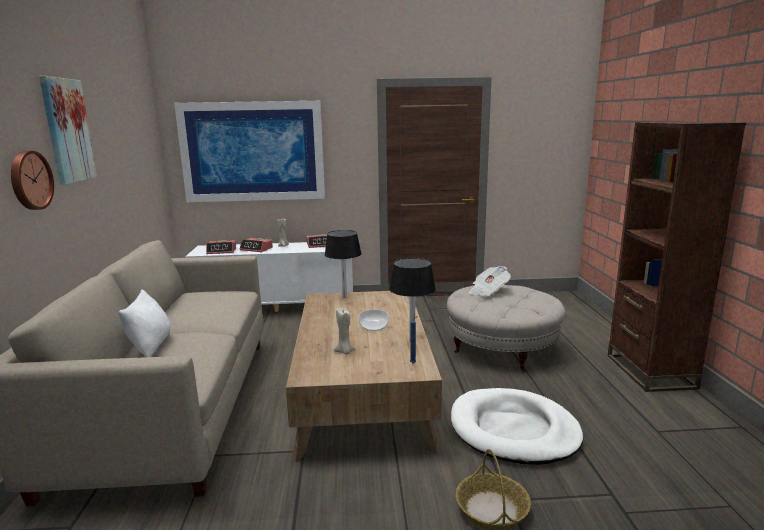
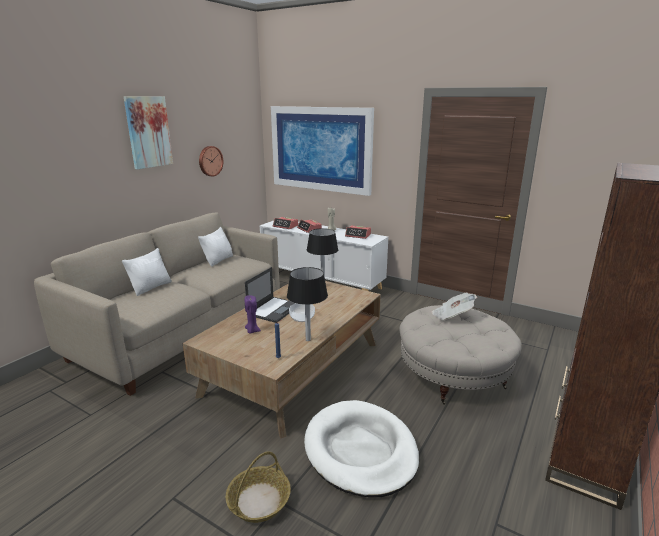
camera: 35 degrees right, 5 degrees up
(29, 180) = (104, 166): wall clock -> wall clock (210, 161)
(190, 300) = (218, 260): none -> white pillow
(333, 328) = (274, 309): none -> laptop
(344, 352) = (252, 331): beige candle -> purple candle

